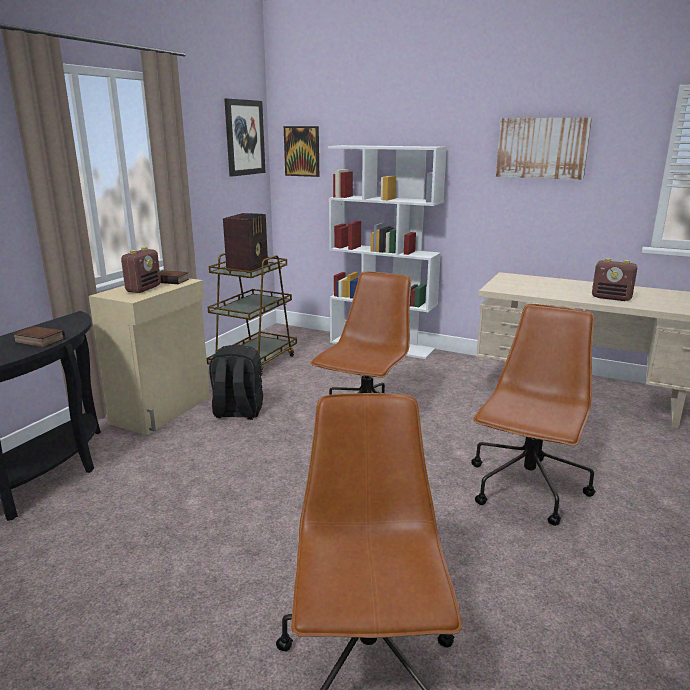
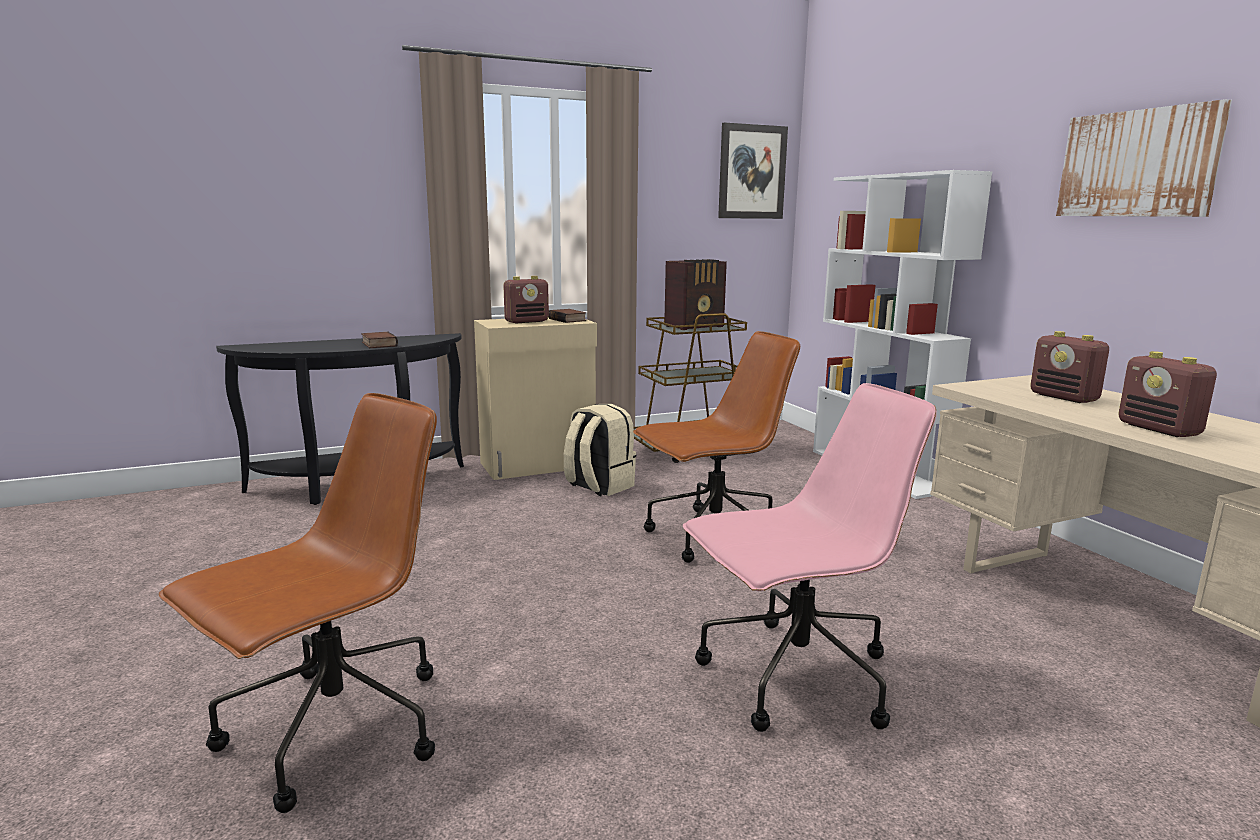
camera: 40 degrees right, 5 degrees down
(237, 412) = (598, 486): black backpack -> beige backpack
(302, 151) = (827, 190): picture -> none
(526, 489) = (794, 678): brown office chair -> pink office chair
(543, 286) = (1064, 397): none -> radio

